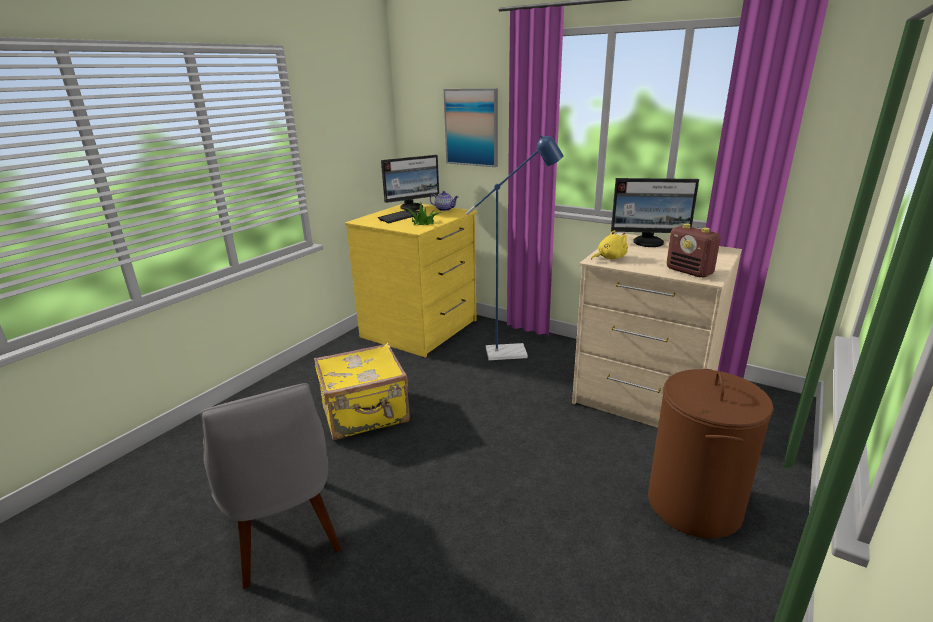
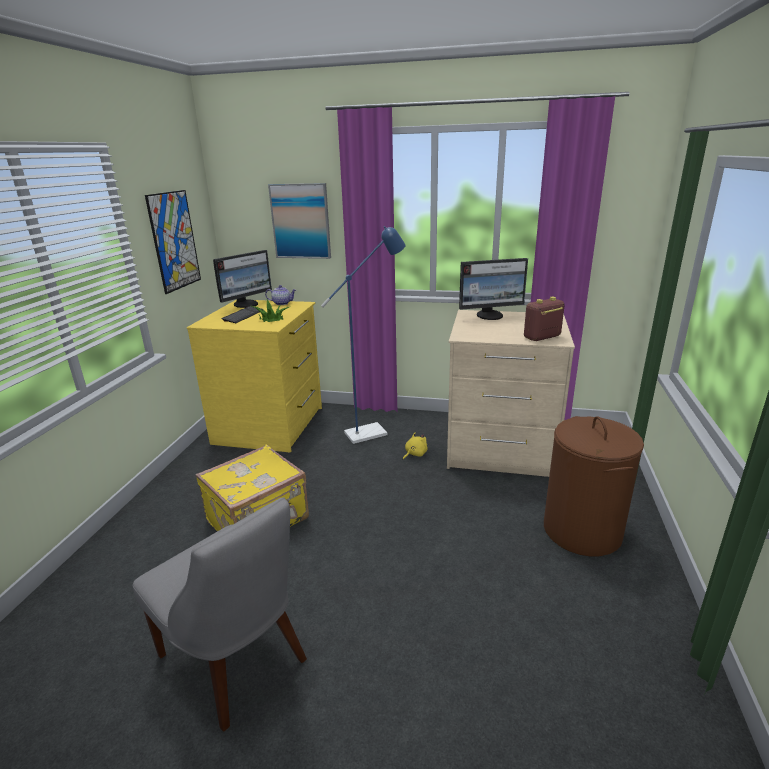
camera: 20 degrees left, 0 degrees up
(347, 140) = (174, 241): none -> picture
(609, 258) = (470, 333): yellow plush toy -> yellow plush toy (415, 454)
(689, 272) = (541, 337): radio -> radio turned 120 degrees clockwise

